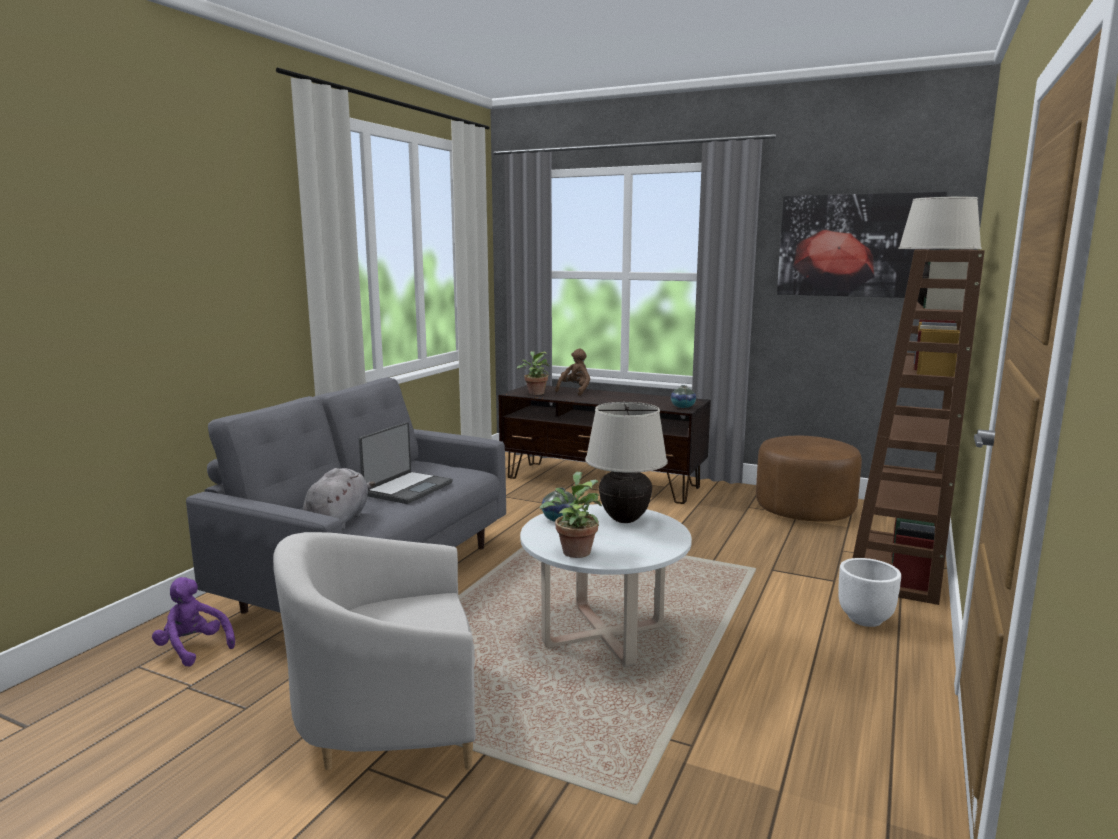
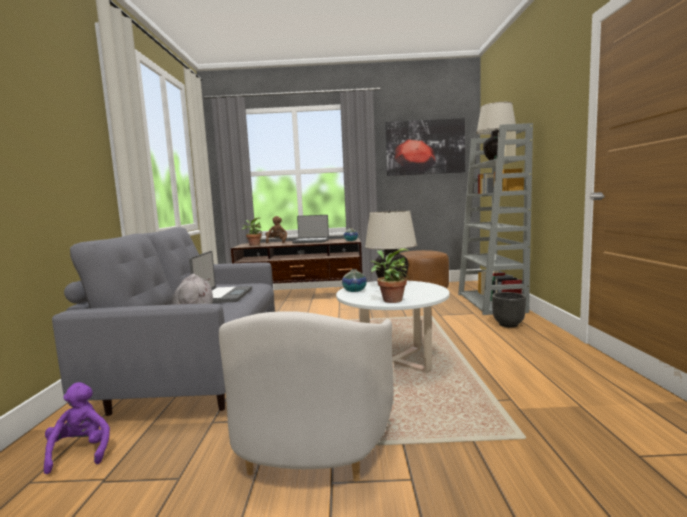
camera: 25 degrees left, 5 degrees down
(193, 648) = (81, 452): purple plush toy -> purple plush toy turned 60 degrees clockwise
(391, 719) = (313, 445): white armchair -> white armchair turned 45 degrees counterclockwise
(624, 397) = (311, 241): none -> laptop
(866, 619) = (508, 324): white planter -> black planter
(895, 566) = (491, 303): brown bookcase -> grey bookcase

